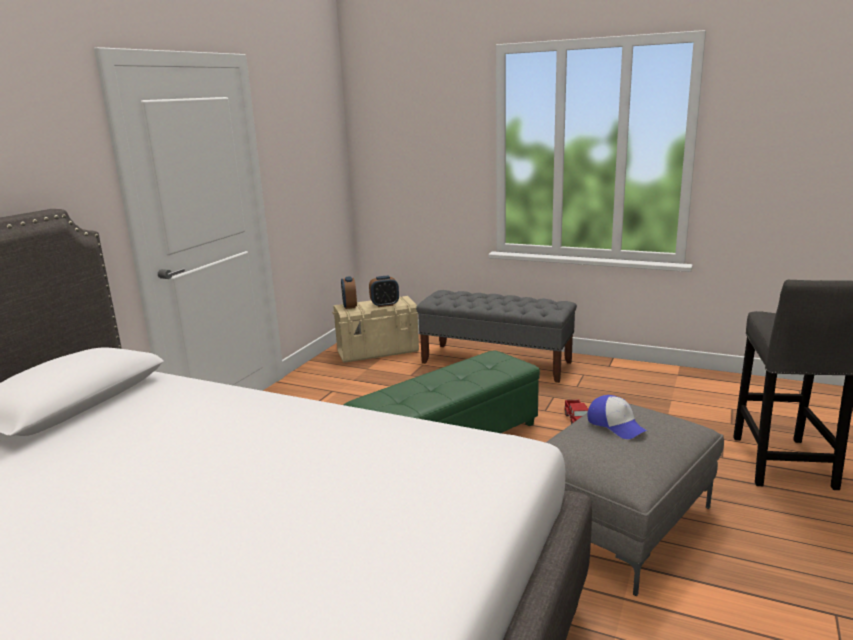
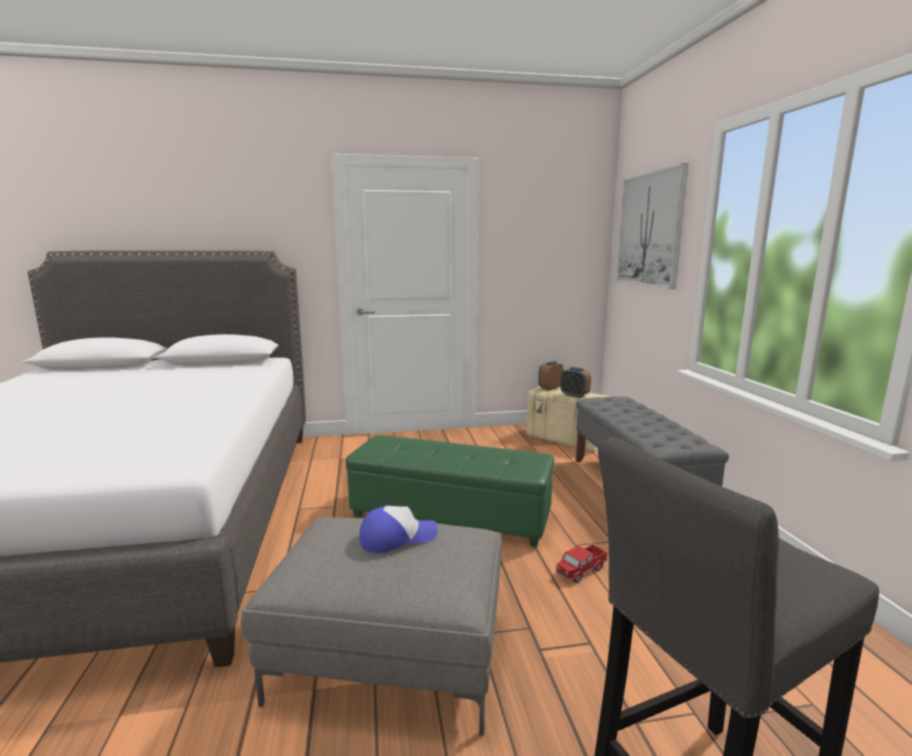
camera: 55 degrees right, 5 degrees down
(415, 131) = (650, 229): none -> picture
(616, 425) = (397, 538): cap -> cap turned 135 degrees counterclockwise

